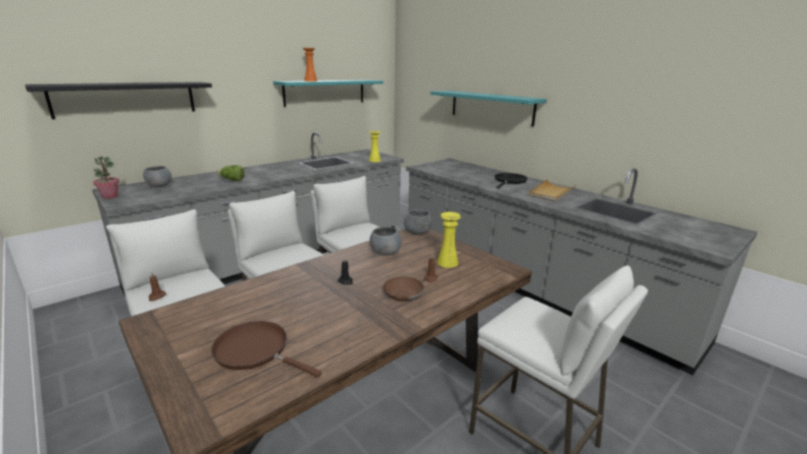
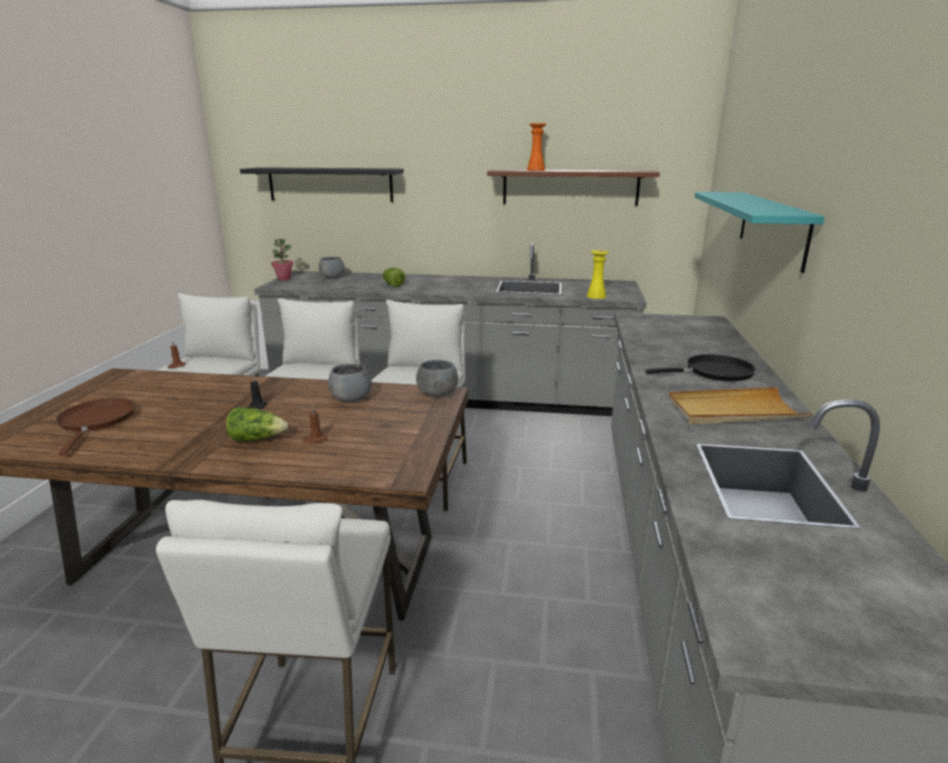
camera: 50 degrees right, 0 degrees up
(325, 92) = (570, 187): turquoise shelf -> brown shelf
(402, 294) = (257, 439): brown bowl -> lettuce
(447, 262) = (373, 435): yellow vase -> none

